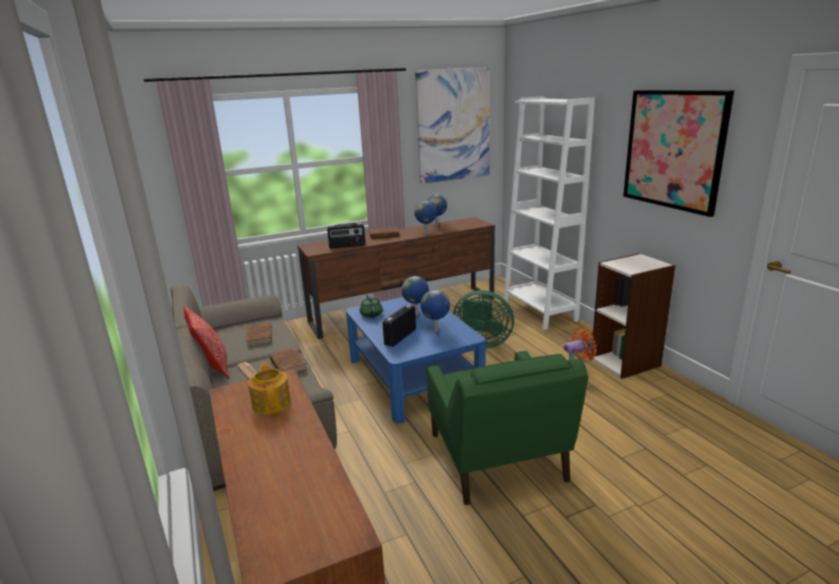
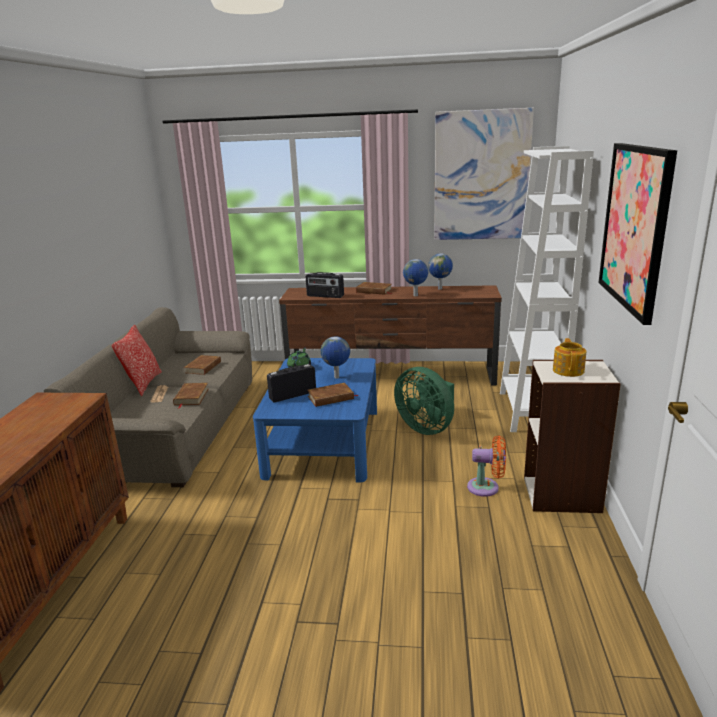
camera: 30 degrees right, 0 degrees up
(272, 403) = (50, 414): teapot -> teapot (568, 370)
(436, 331) = (331, 398): globe -> brown book
(497, 459) = (303, 543): green armchair -> none

